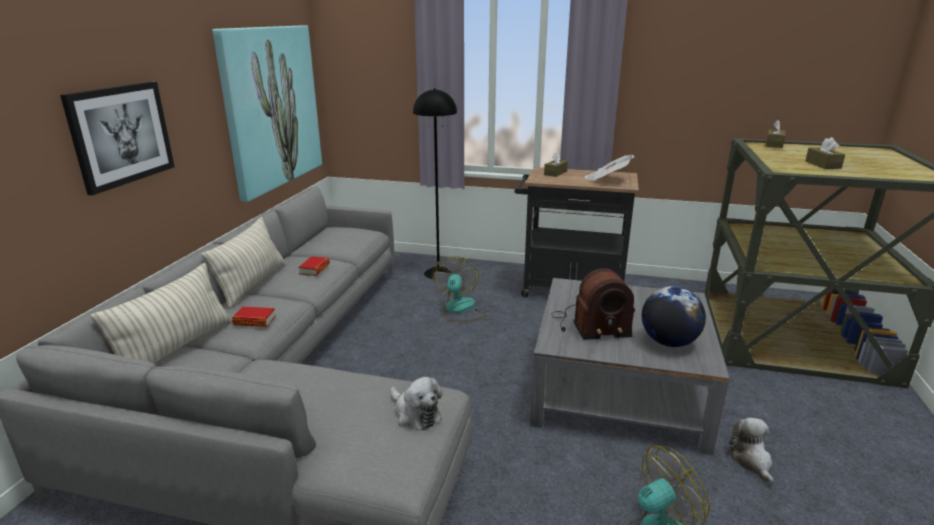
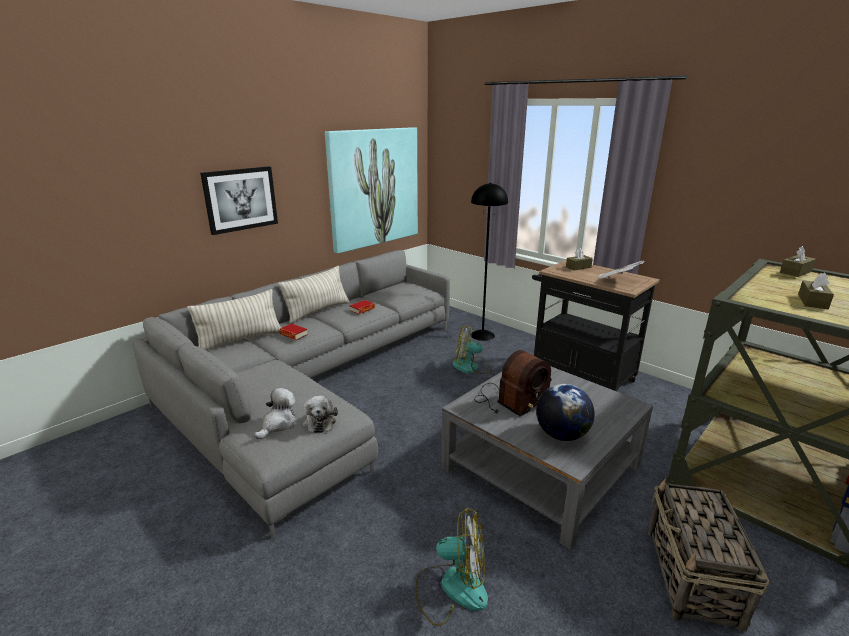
camera: 30 degrees right, 0 degrees up
(459, 310) = (471, 367): fan -> fan turned 120 degrees counterclockwise
(589, 325) = (510, 401): radio -> radio turned 60 degrees counterclockwise
(751, 460) = (602, 569): plush toy -> plush toy (278, 424)
(812, 437) = (692, 577): none -> basket

